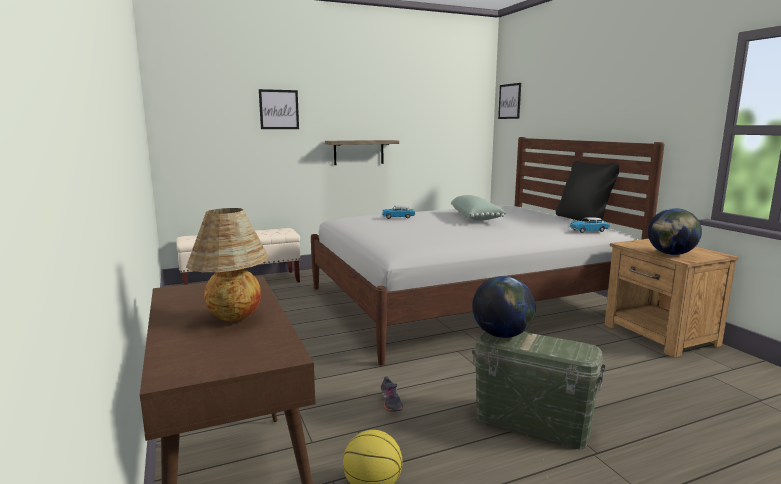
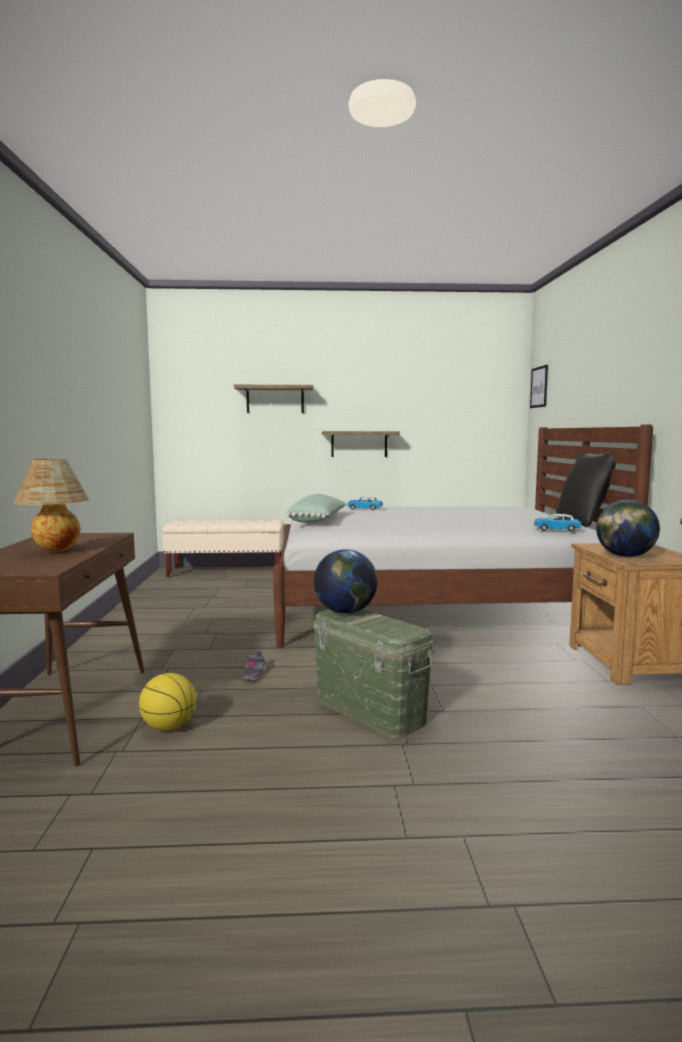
camera: 20 degrees right, 5 degrees down
(279, 109) = (275, 399): picture -> shelf
(476, 218) = (448, 513): green pillow -> green pillow (318, 521)

